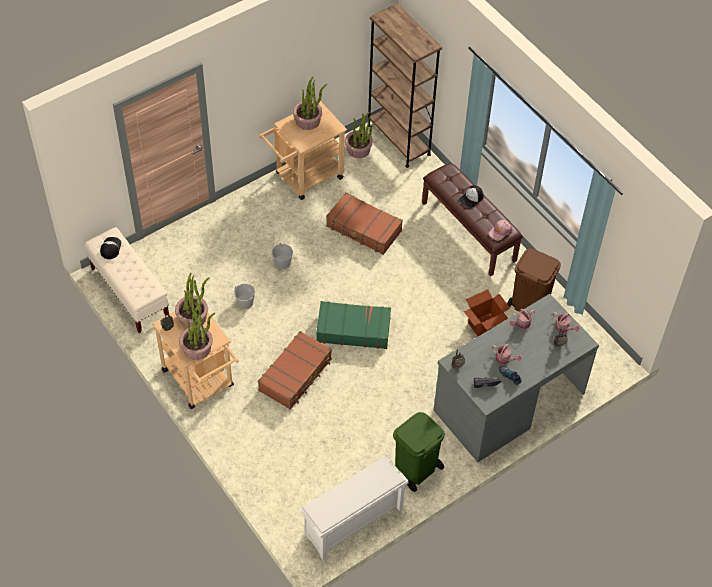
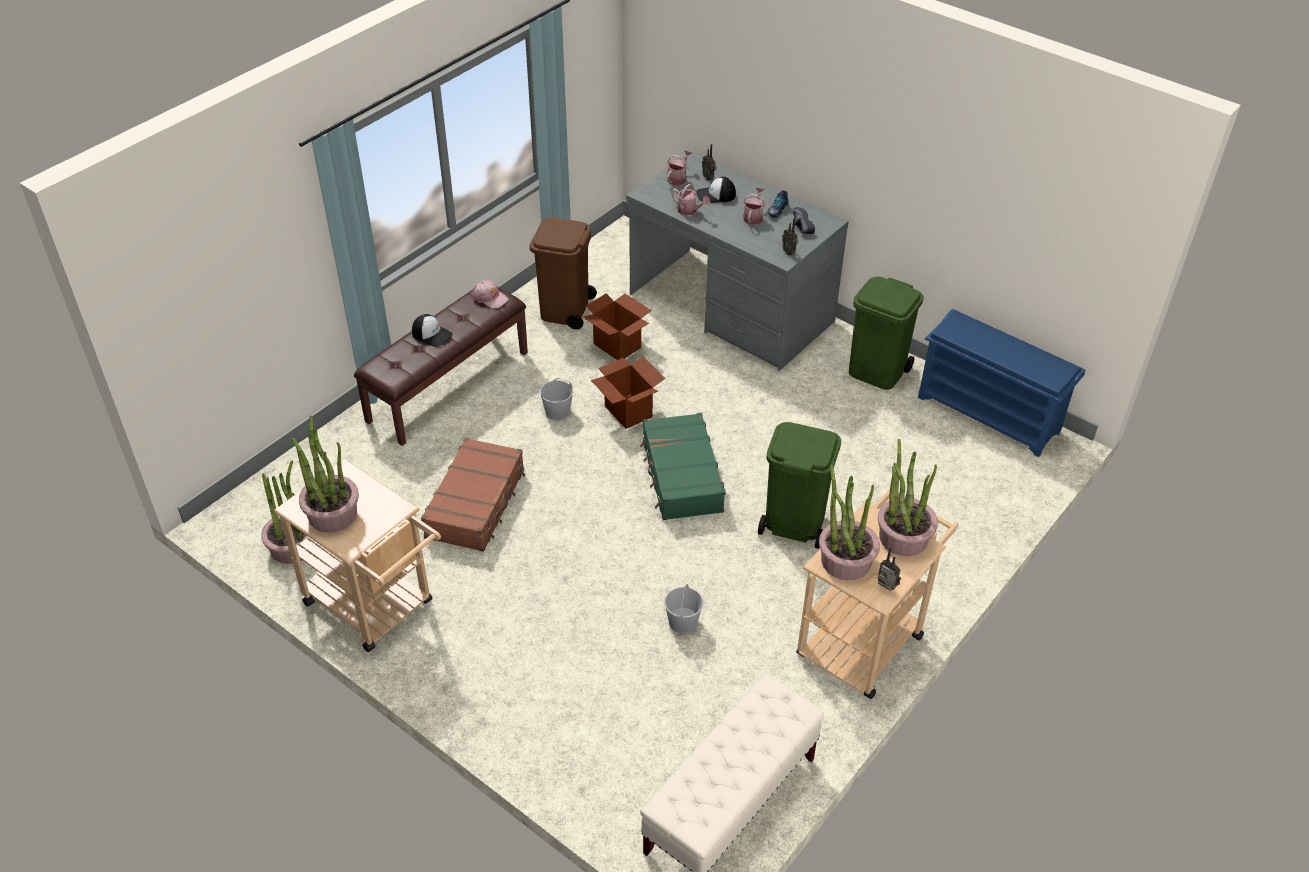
camera: 105 degrees left, 10 degrees down
(110, 248) = (702, 796): cap -> cap (715, 195)
(282, 263) = (581, 591): white bucket -> white bucket (558, 411)
(296, 375) = (793, 523): brown suitcase -> green trash can
(353, 522) = (990, 414): white shoe rack -> blue shoe rack
(398, 140) = (261, 499): brown bookcase -> none
(418, 316) = (628, 411): none -> cardboard box

